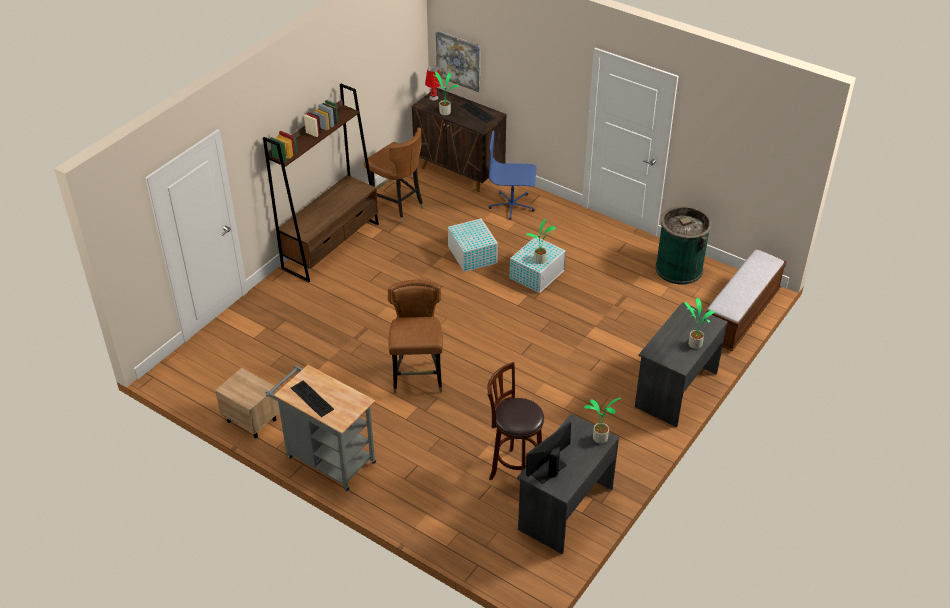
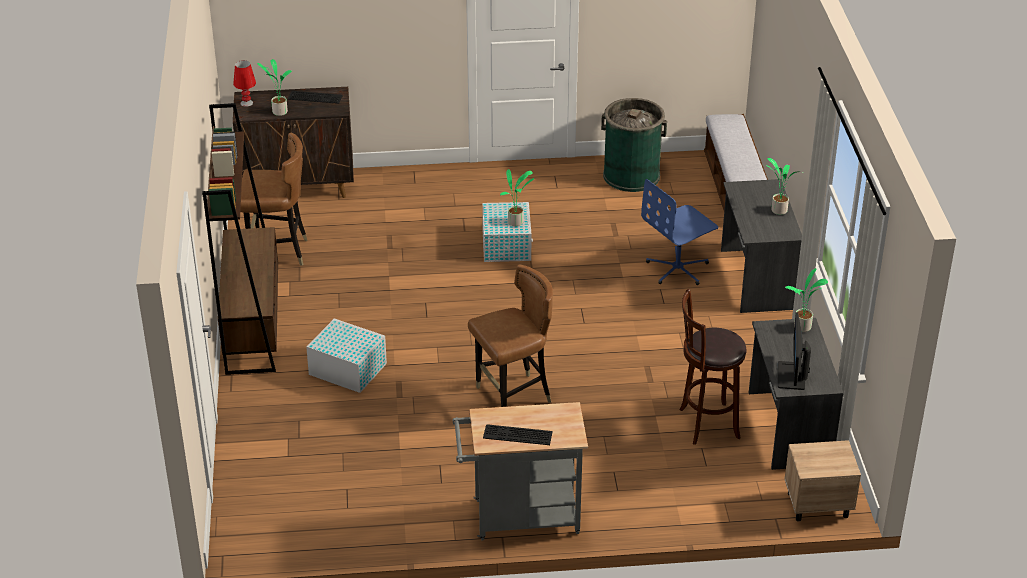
camera: 40 degrees left, 5 degrees down
(251, 420) = (393, 531): beige nightstand -> beige nightstand (816, 505)
(418, 378) = (513, 397): brown chair -> brown chair turned 105 degrees clockwise
(458, 60) = (266, 43): picture -> none
(472, 254) = (417, 258): white storage box -> white storage box (347, 369)
(512, 205) = (398, 194): blue office chair -> blue office chair (678, 269)

